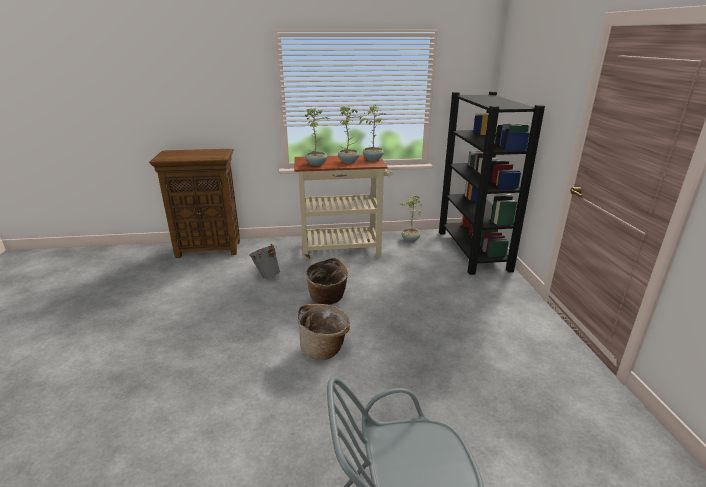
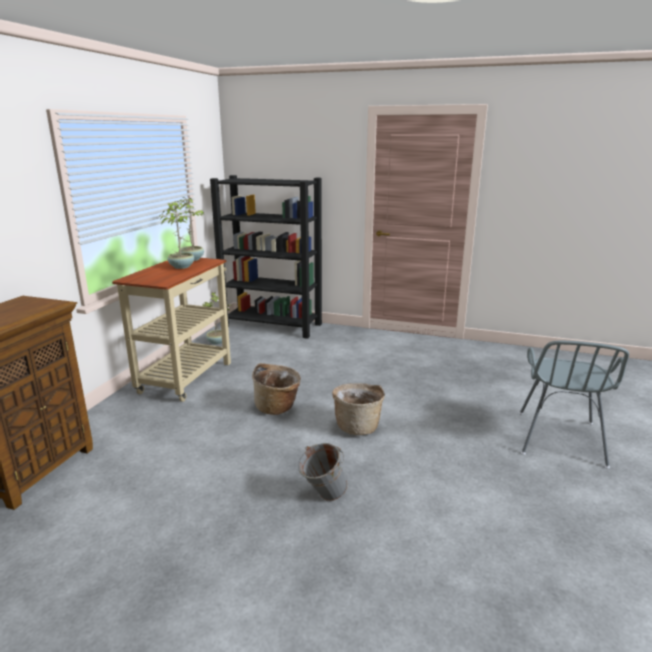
camera: 65 degrees left, 5 degrees down
(266, 275) = (183, 434): grey bucket -> grey bucket (322, 496)
(317, 164) = (164, 277): potted plant -> none

